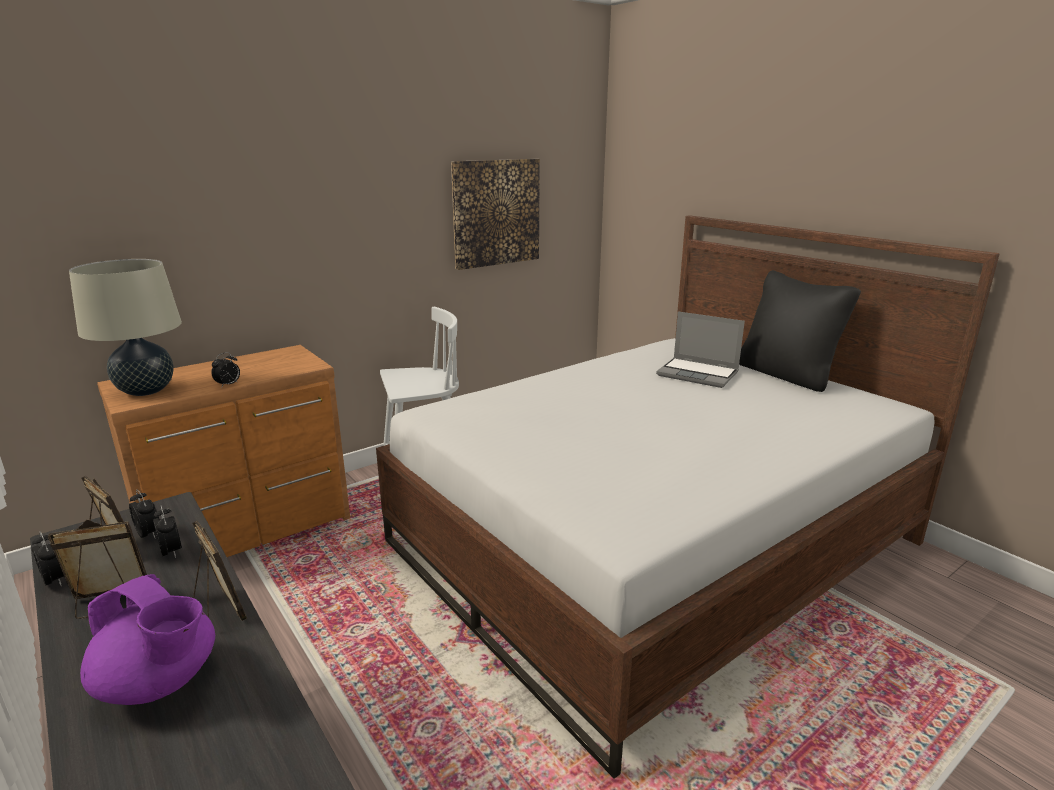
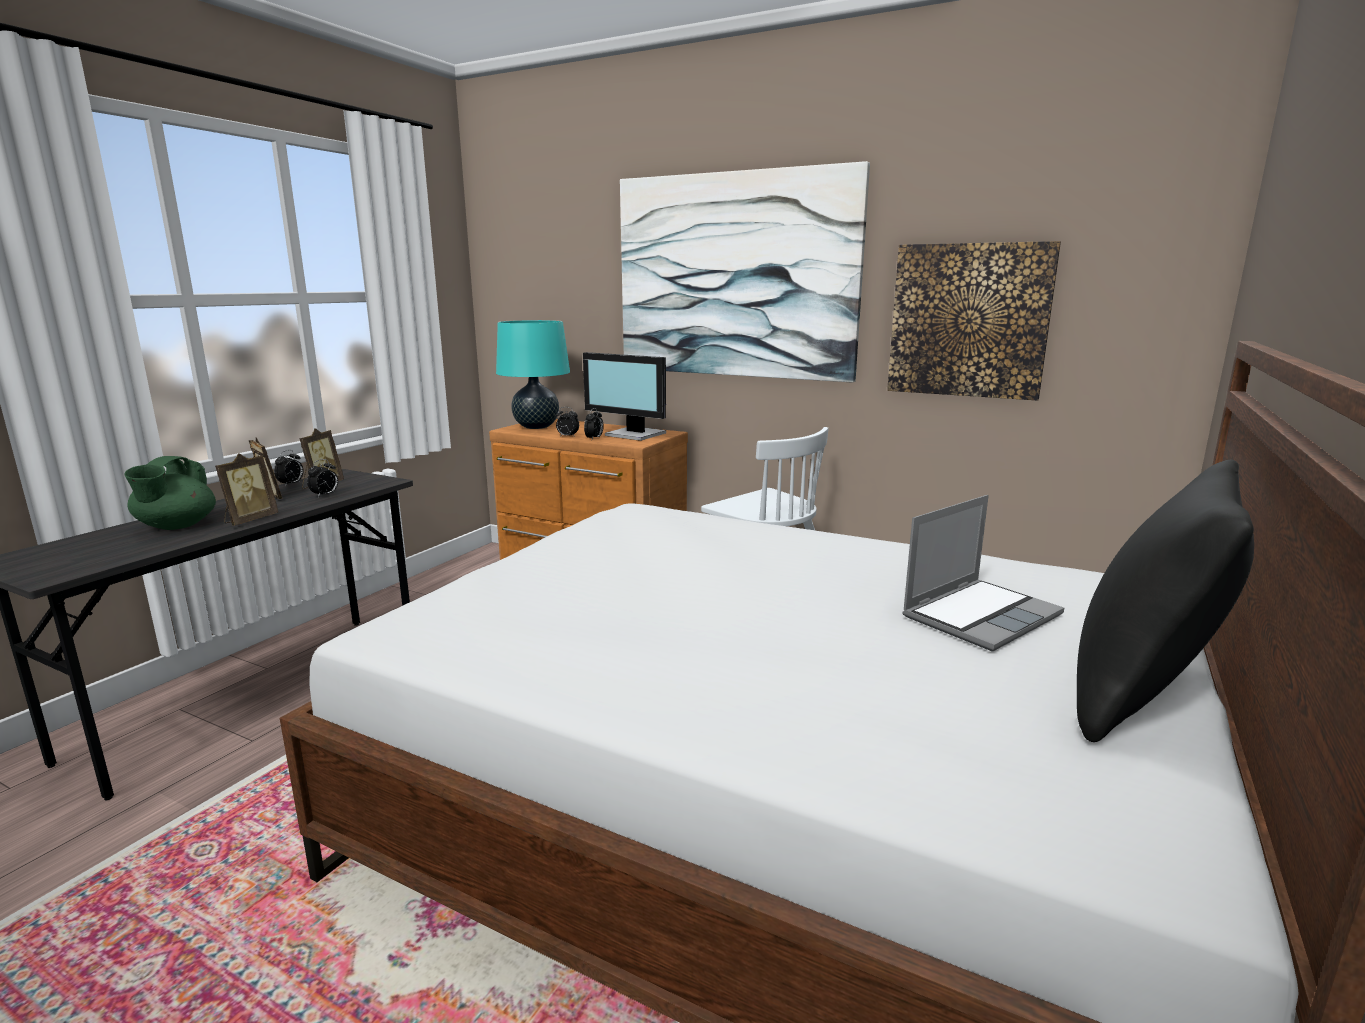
camera: 65 degrees right, 5 degrees down
(146, 391) = (536, 427): beige table lamp -> turquoise table lamp
(149, 534) = (348, 486): alarm clock -> alarm clock (594, 438)
(160, 682) = (176, 526): purple teapot -> green teapot
(276, 361) = (634, 435): none -> monitor
(322, 191) = (735, 276): none -> picture
(699, 374) = (980, 615): laptop -> laptop turned 135 degrees counterclockwise

